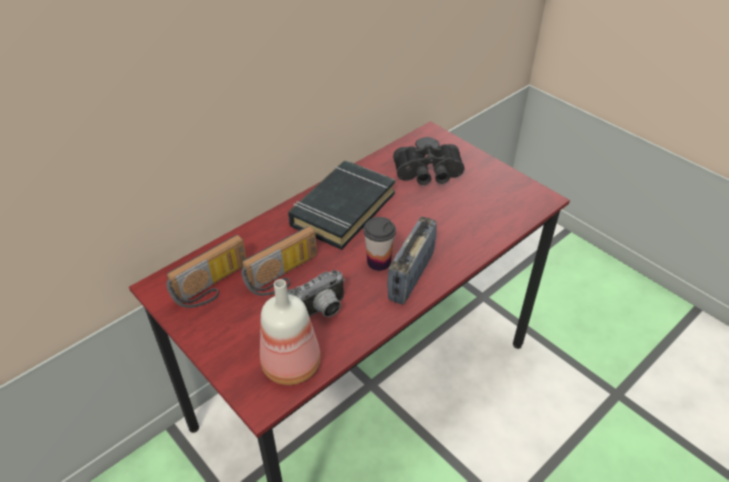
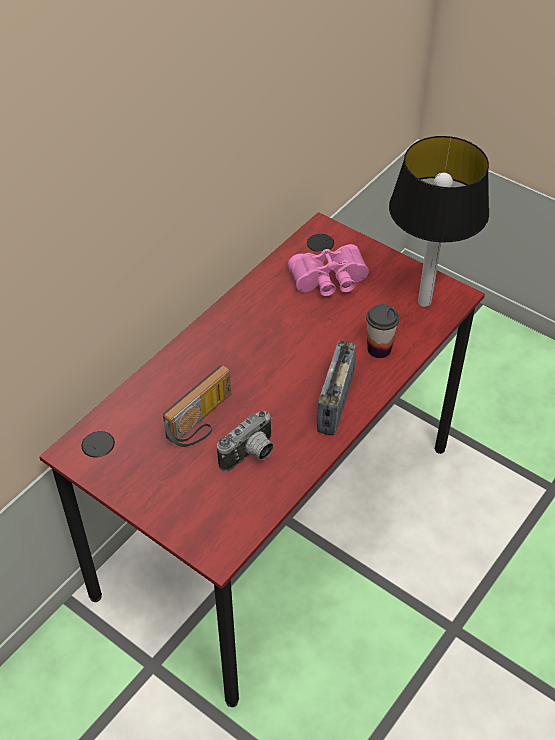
camera: 10 degrees left, 5 degrees up
(213, 287) = (131, 444): radio -> none
(293, 364) = (237, 512): bottle -> none
(342, 209) = (245, 336): black book -> none
(379, 262) = (298, 392): cup -> cup (379, 349)
(428, 174) = (330, 281): black binoculars -> pink binoculars
(513, 200) = (425, 301): none -> table lamp

